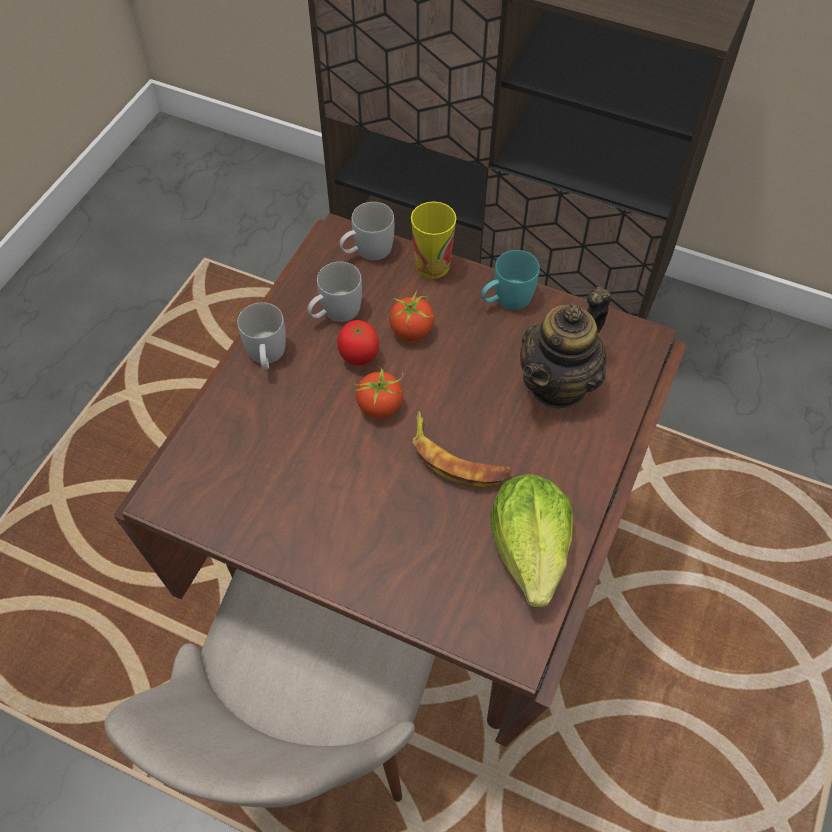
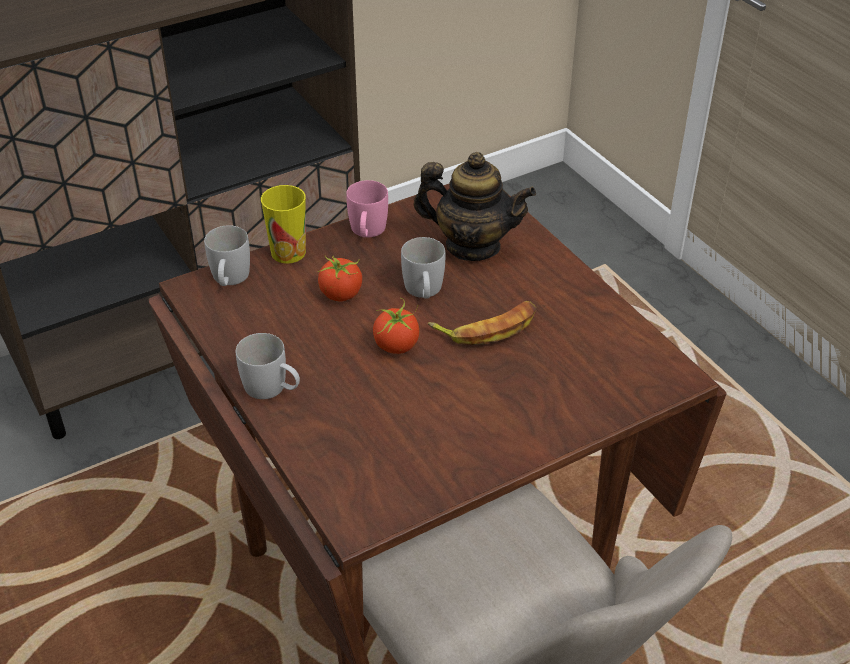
camera: 55 degrees left, 15 degrees down
(335, 312) = (272, 327): white mug -> white mug (424, 292)
(359, 358) = (335, 335): tomato -> none
(506, 300) = (367, 232): turquoise mug -> pink mug
(531, 550) = (602, 329): lettuce -> none
(559, 384) = (472, 246): teapot -> teapot turned 60 degrees counterclockwise

